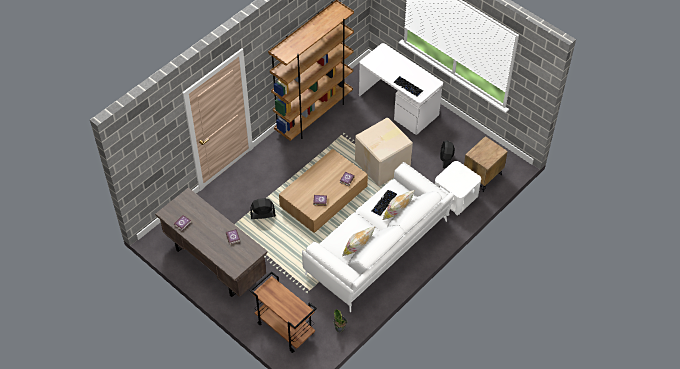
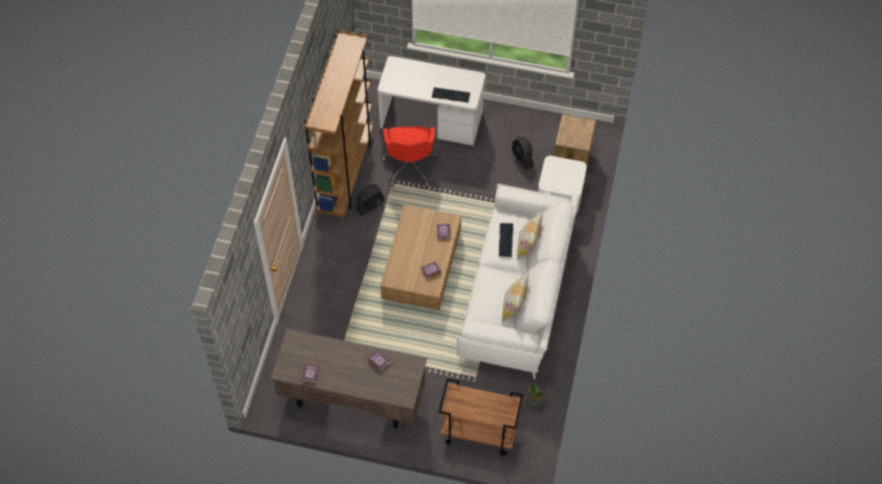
camera: 30 degrees left, 5 degrees up
(262, 214) = (367, 317): black fan -> black fan (370, 205)
(362, 129) = (410, 165): none -> red office chair
(383, 164) = (460, 195): cardboard box -> none

